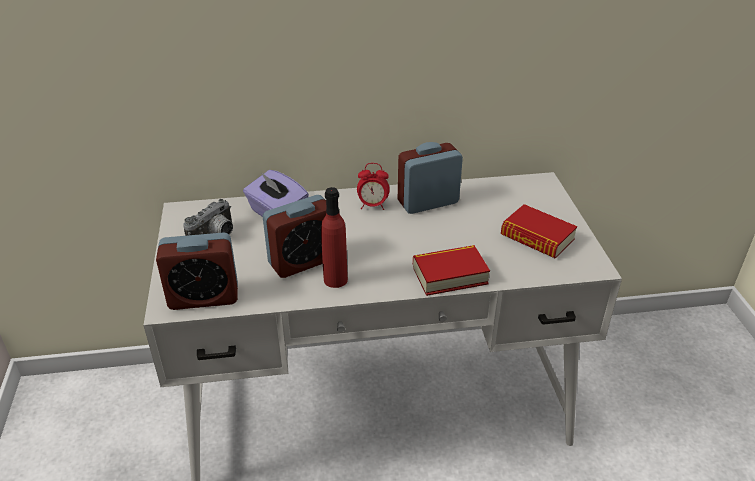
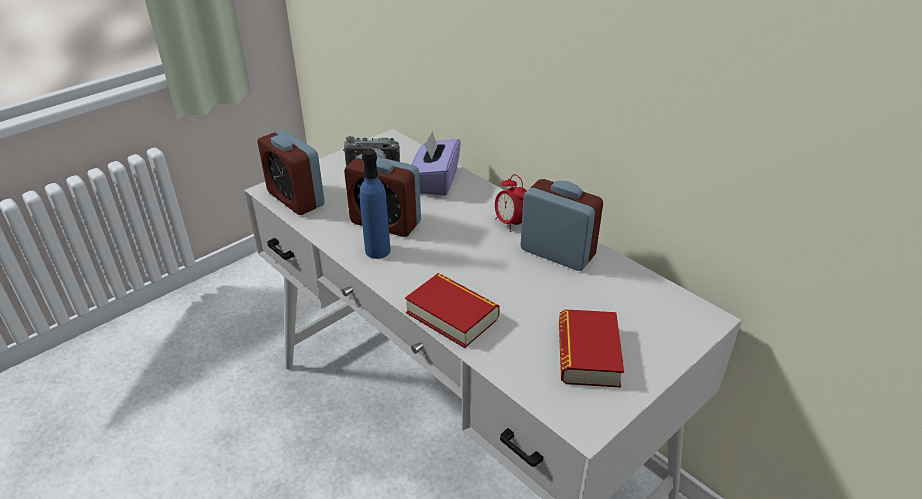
camera: 55 degrees right, 0 degrees up
(335, 280) = (377, 250): red bottle -> blue bottle

